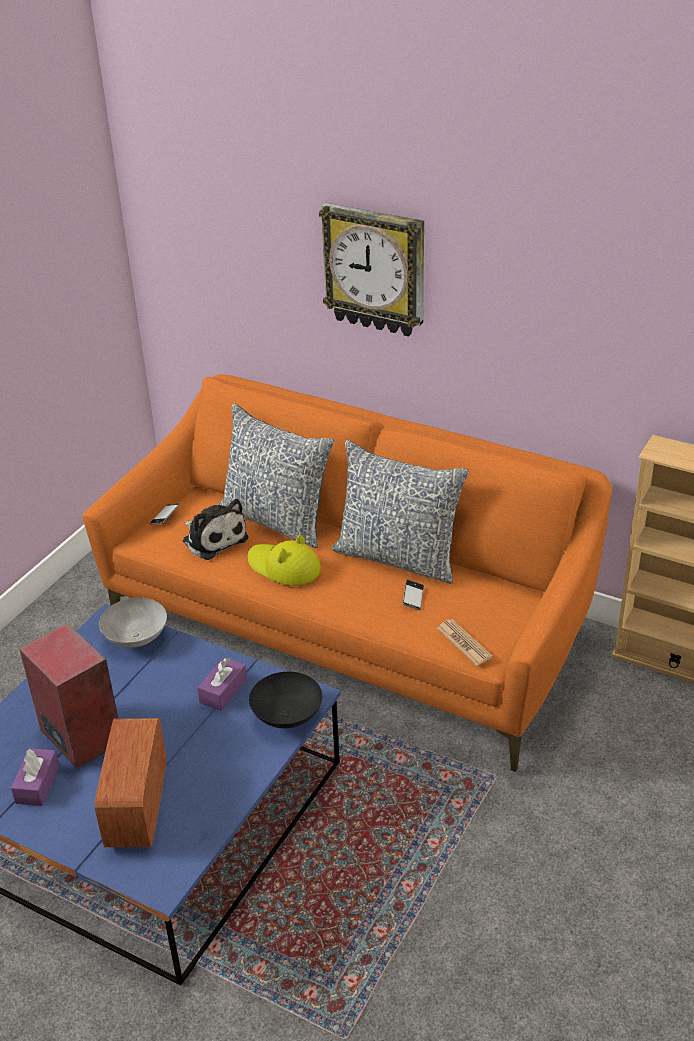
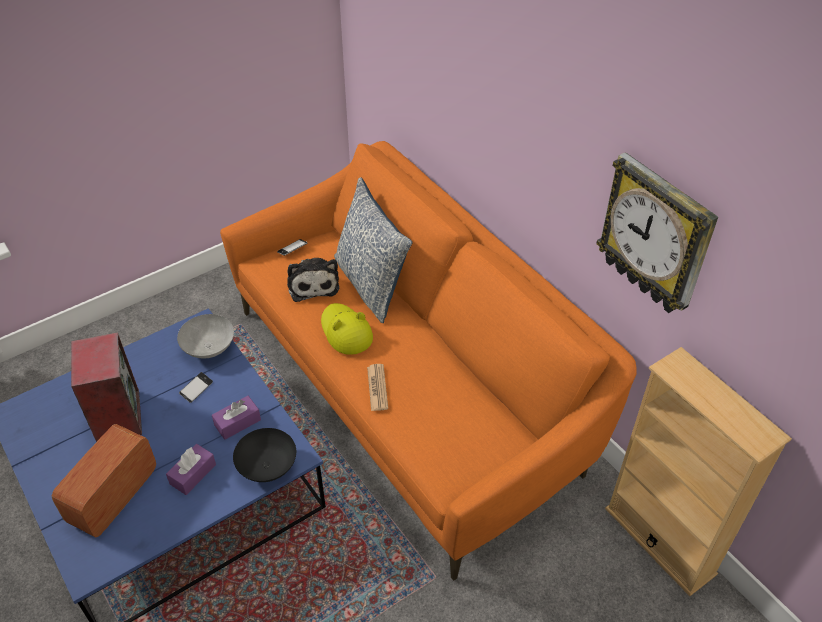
camera: 25 degrees right, 10 degrees up
(37, 784) = (64, 445): purple tissue box -> purple tissue box (193, 474)
(375, 269) = (495, 100): wall clock -> wall clock (656, 236)
(398, 557) = (441, 357): pillow -> none
(413, 597) = (425, 402): phone -> phone (196, 389)
(464, 643) = (437, 464): newspaper -> newspaper (377, 388)

